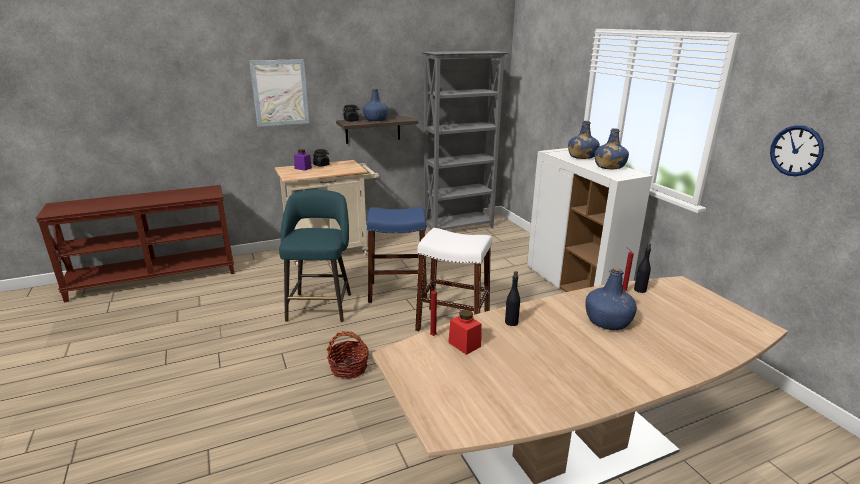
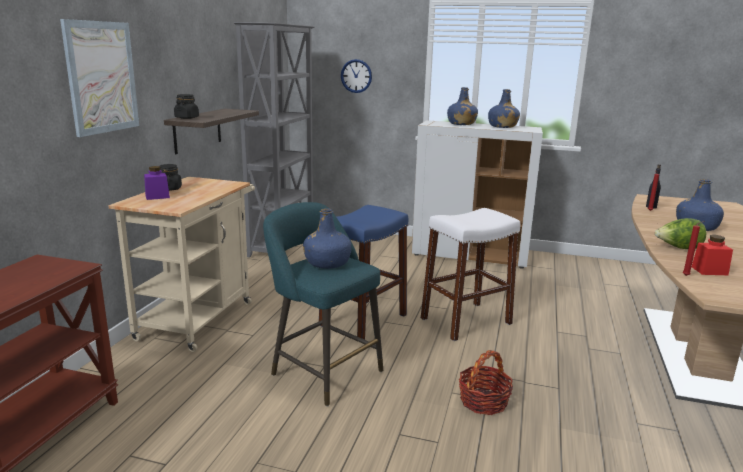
camera: 50 degrees left, 5 degrees down
(376, 120) = (213, 114): blue bottle -> blue bottle (327, 263)
(511, 322) = (678, 248): black bottle -> lettuce
(796, 151) = (655, 85): wall clock -> wall clock (356, 76)

